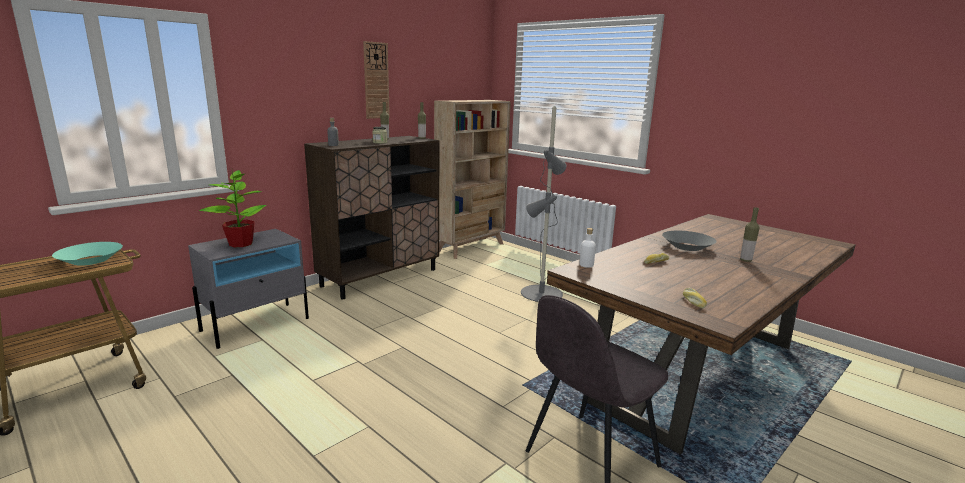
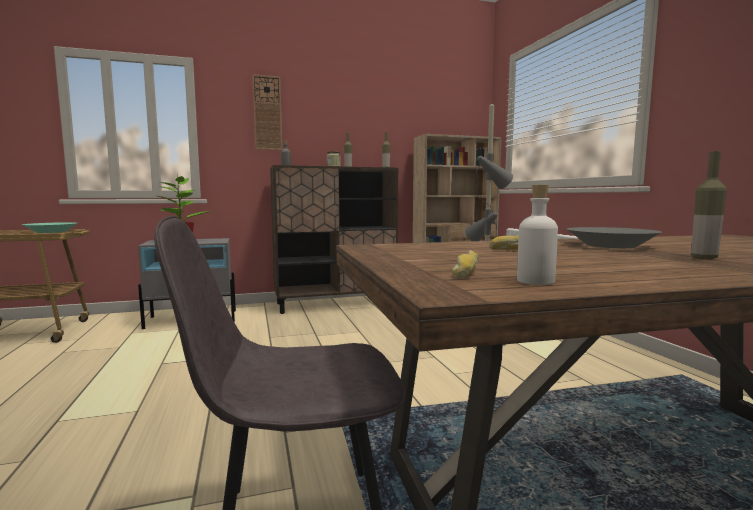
camera: 30 degrees right, 10 degrees down
(376, 80) = (349, 117): wall clock -> wall clock (267, 113)
(586, 265) = (398, 245): white bottle -> white bottle (535, 281)

